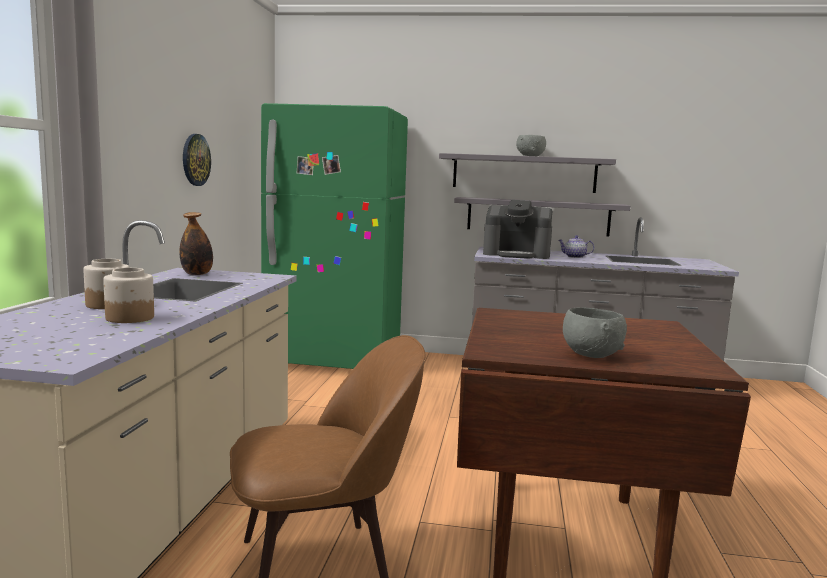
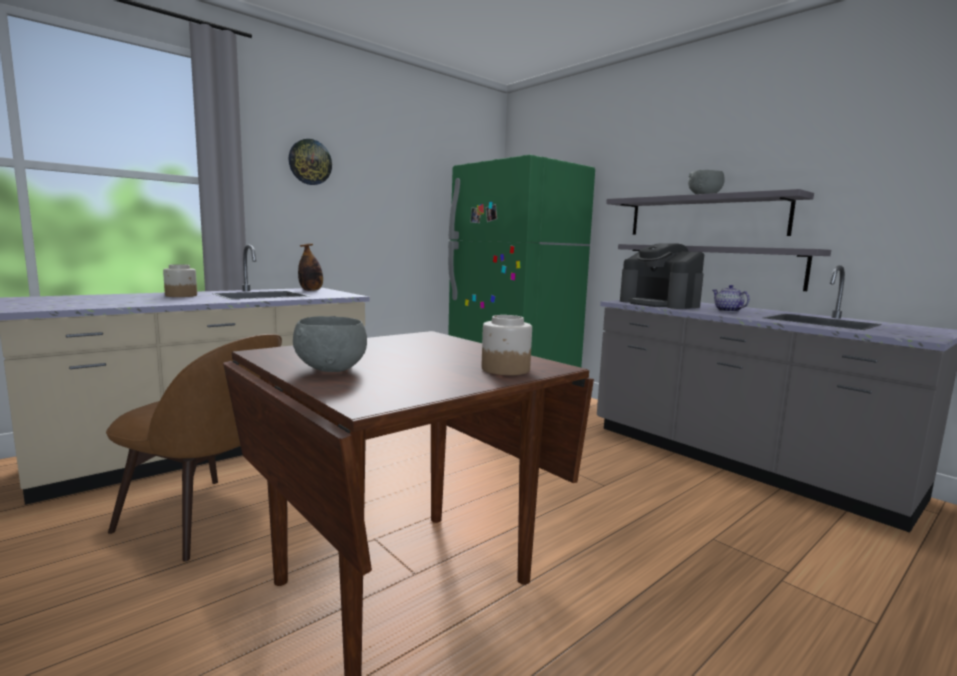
camera: 40 degrees right, 0 degrees up
(129, 318) = (153, 300): jar -> jar (505, 369)
(195, 160) = (379, 211): wall clock -> wall clock (310, 162)

